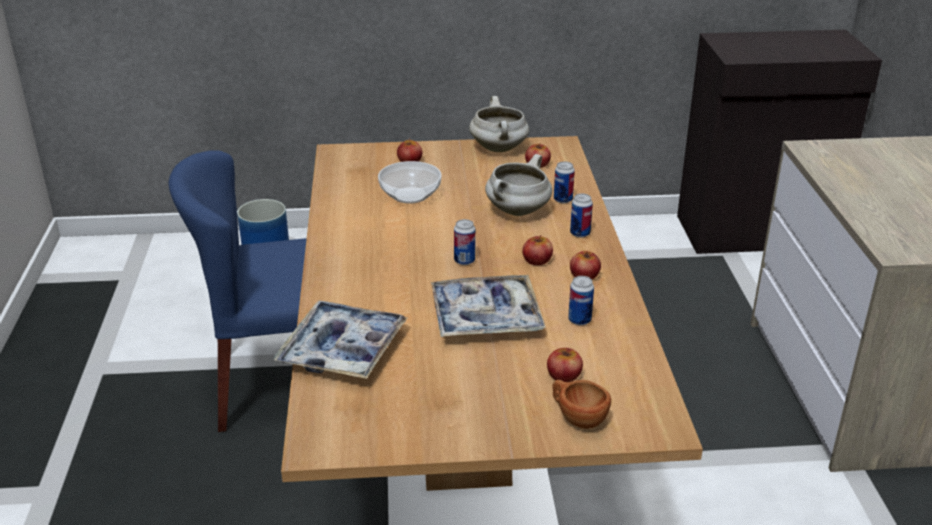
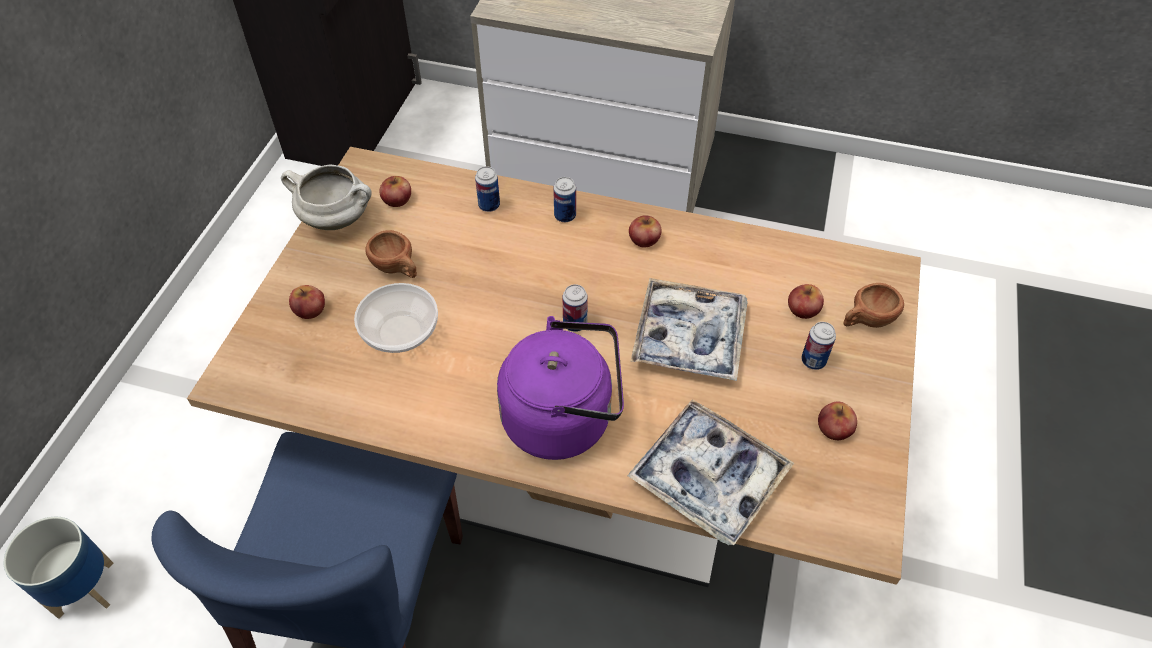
camera: 70 degrees left, 20 degrees up
(368, 274) = (564, 418): none -> purple kettle
(469, 180) = (397, 268): none -> brown cup
(518, 211) = (494, 249): white cooking pot -> none
(537, 260) = (600, 265): apple -> apple (834, 428)
(579, 320) = (720, 269): can -> can (813, 361)

